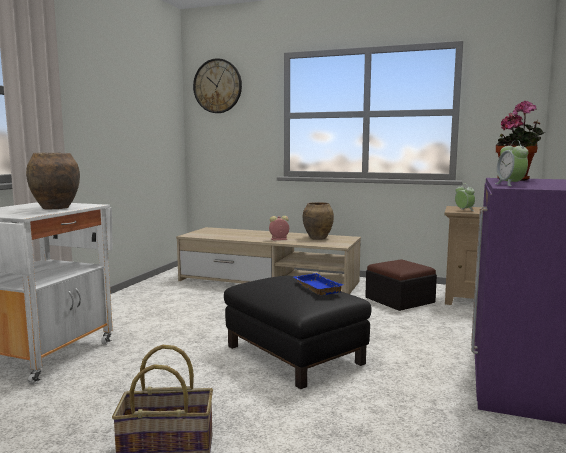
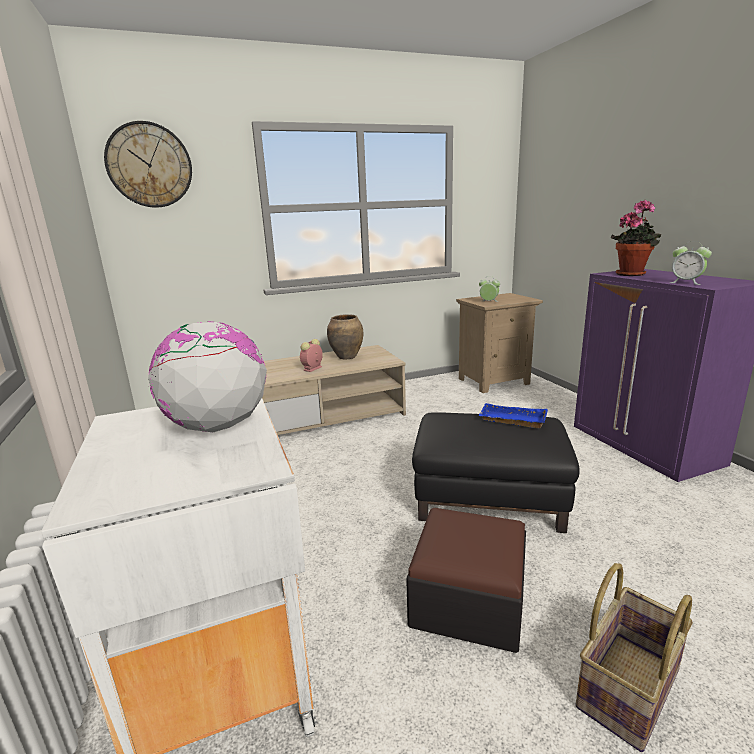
camera: 40 degrees left, 10 degrees up
(56, 208) = (217, 426): brown vase -> globe
(399, 300) = (447, 400): ottoman -> ottoman (468, 600)

